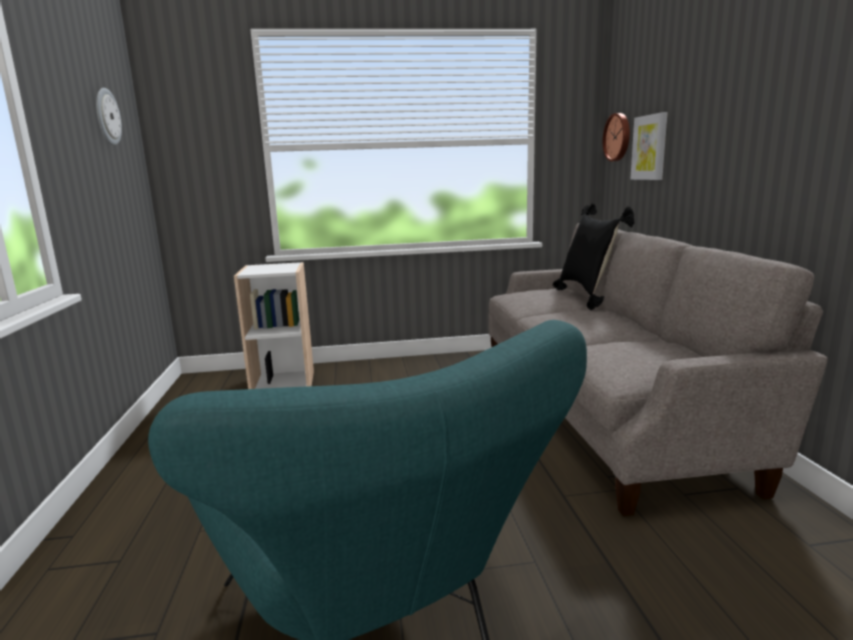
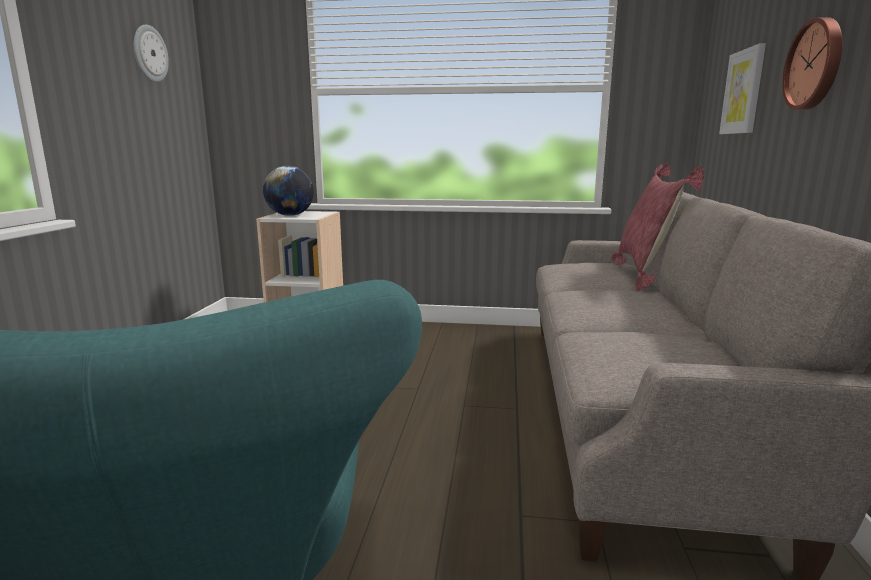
camera: 15 degrees right, 0 degrees up
(263, 269) = (290, 215): none -> globe
(589, 300) = (647, 280): black pillow -> red pillow
(618, 137) = (714, 82): wall clock -> wall clock (815, 64)

